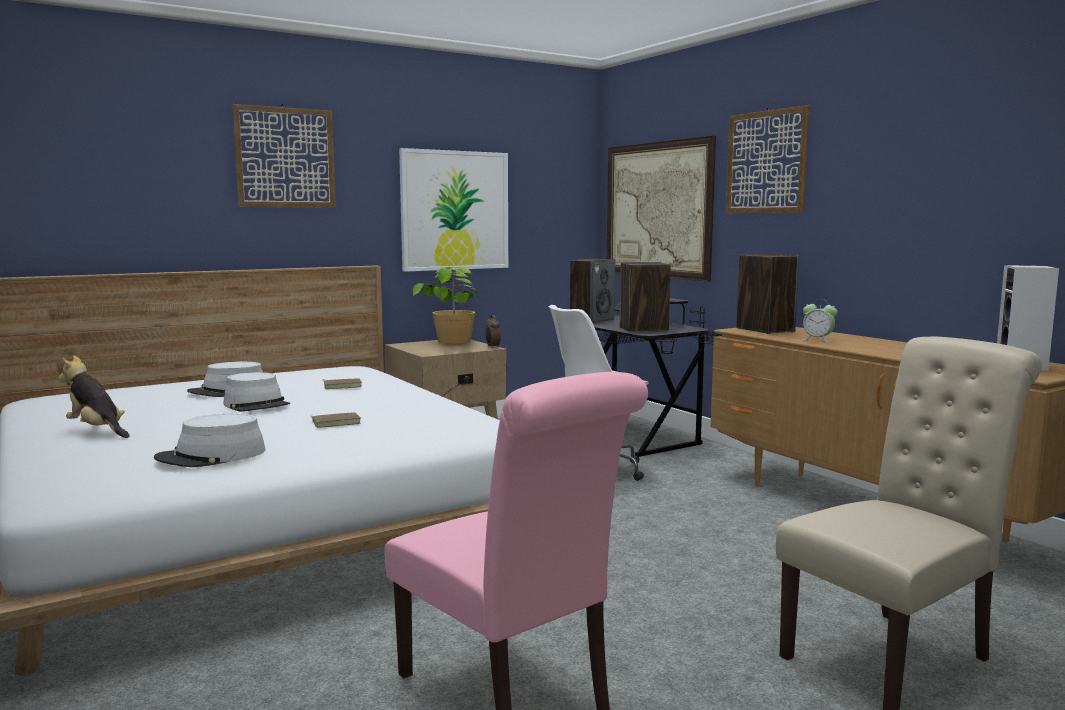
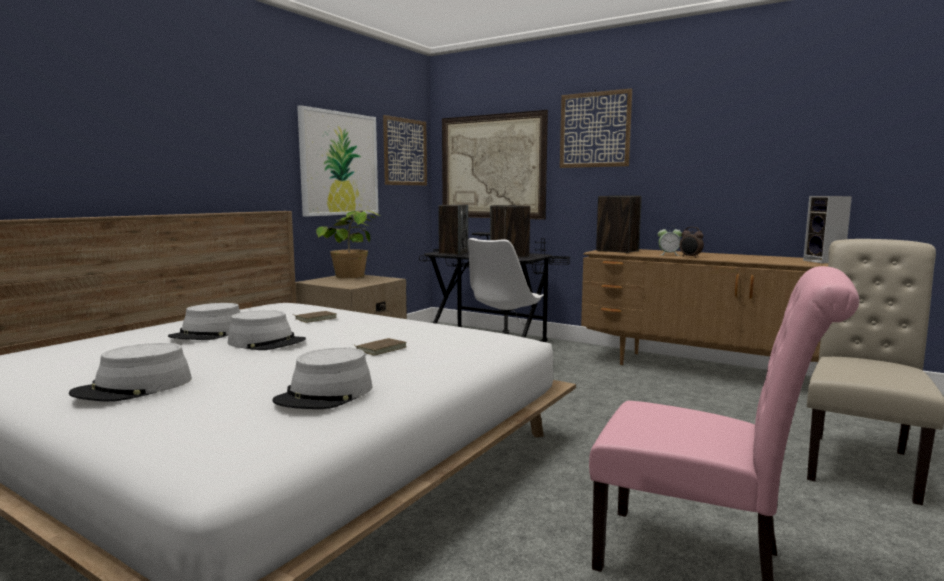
camera: 25 degrees left, 0 degrees up
(97, 430) = (134, 388): plush toy -> grey hat
(285, 156) = (203, 103): picture -> picture (405, 151)
(492, 347) = (393, 278): alarm clock -> alarm clock (690, 257)

